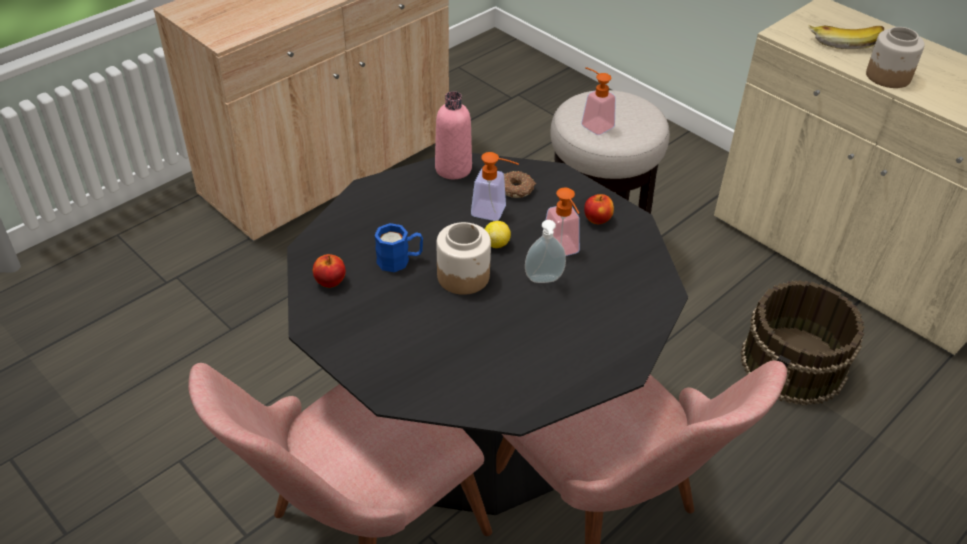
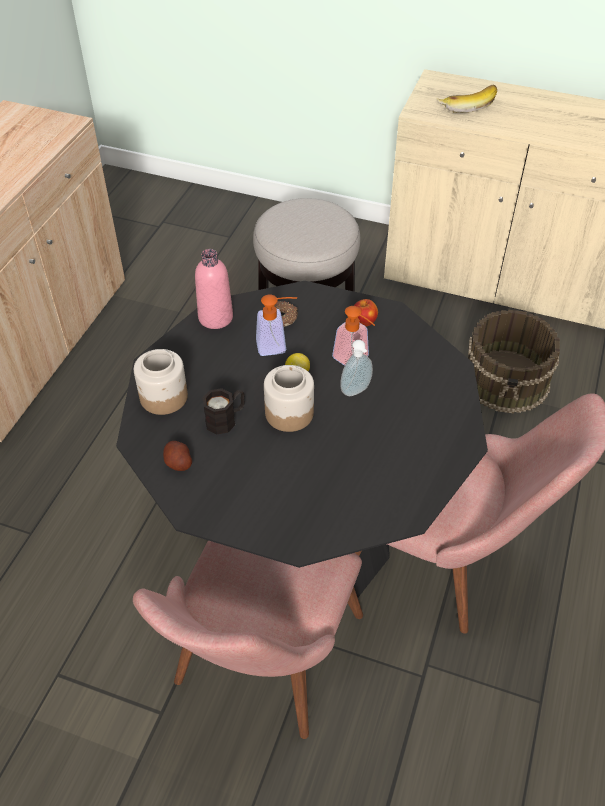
camera: 25 degrees left, 5 degrees up
(330, 282) = (178, 463): apple -> potato
(400, 260) = (226, 419): blue mug -> black mug
(593, 124) = (297, 236): soap dispenser -> none
(888, 76) = (516, 126): jar -> jar (163, 397)

